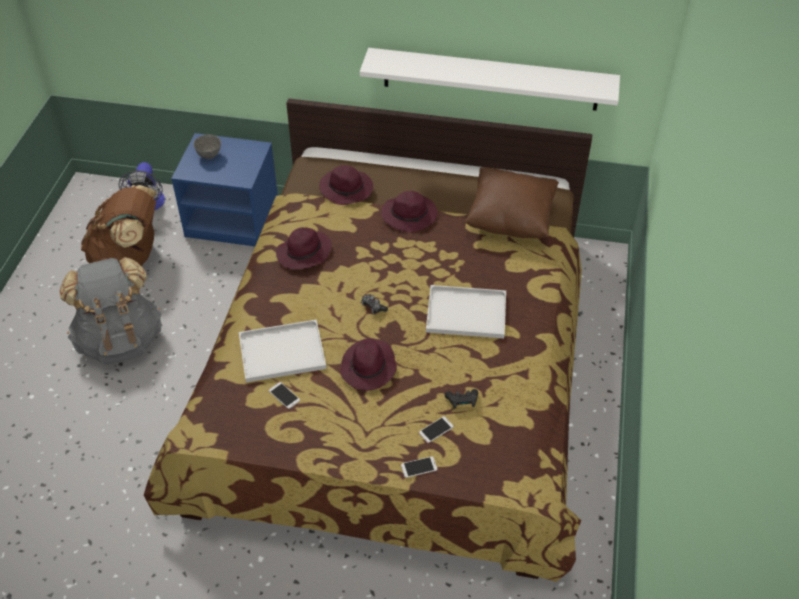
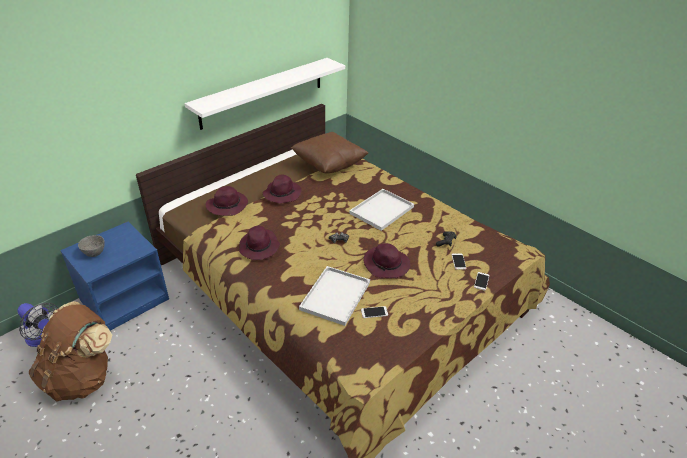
camera: 55 degrees left, 10 degrees down
(120, 340) = (155, 423): grey backpack -> none

